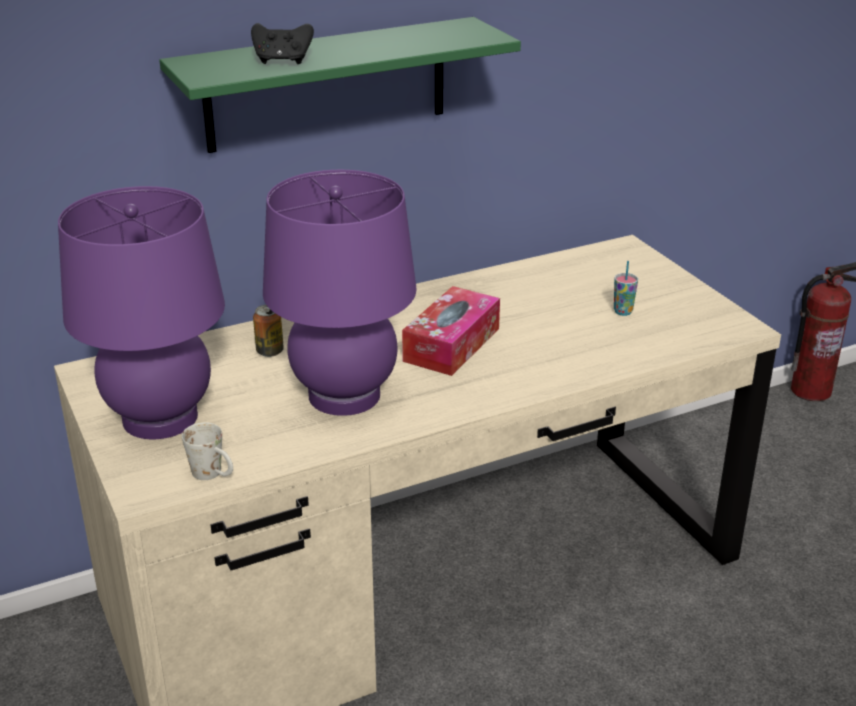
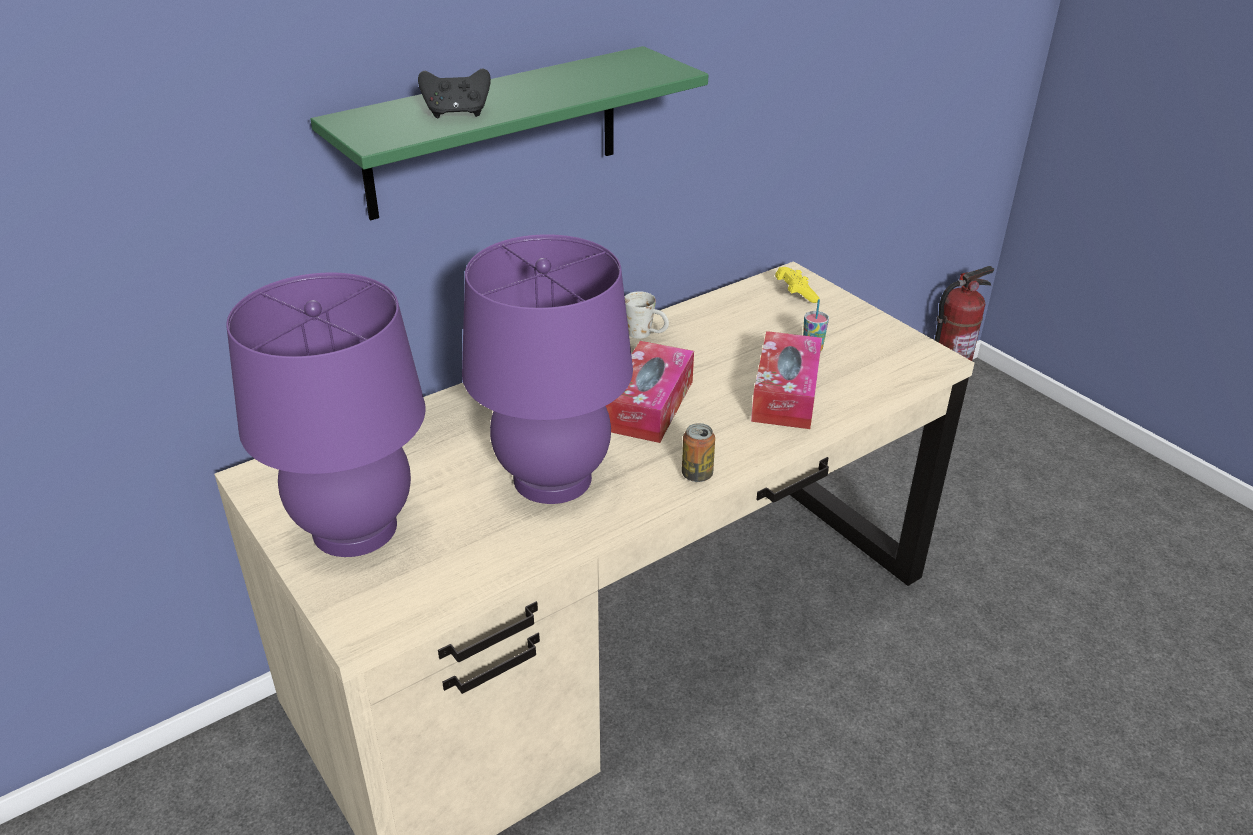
camera: 10 degrees left, 5 degrees up
(213, 475) = (435, 595): white mug -> white mug (646, 334)
(269, 351) = (456, 432): can -> can (697, 474)
(584, 345) = (785, 394): none -> tissue box
(623, 262) = (795, 294): none -> yellow game controller

